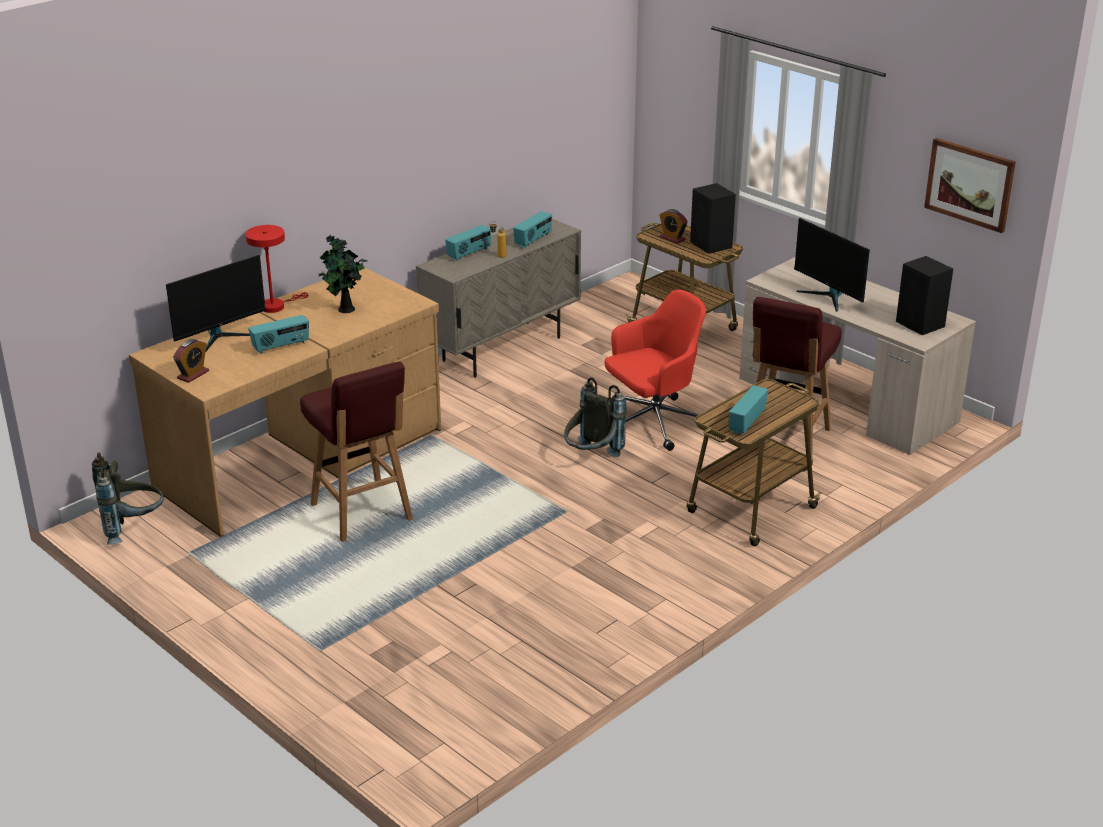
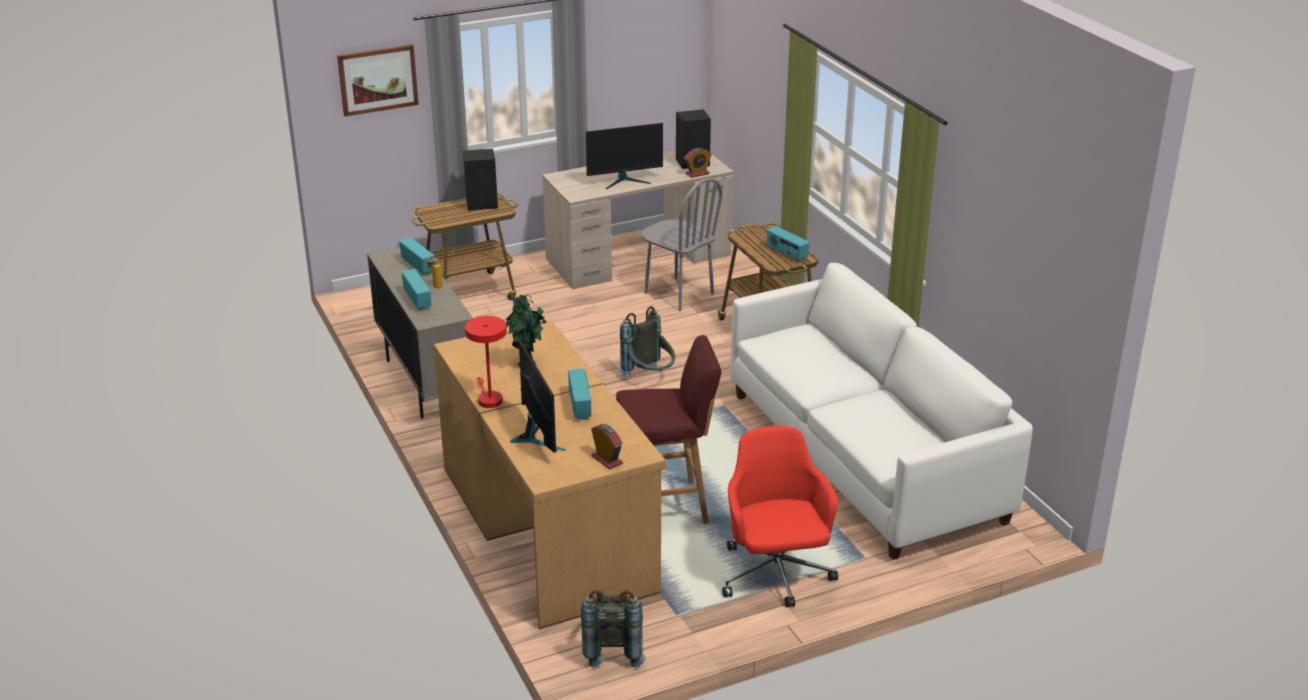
camera: 70 degrees left, 0 degrees up
(519, 621) = (864, 456): none -> white sofa
(653, 423) = (614, 340): red office chair -> red office chair (775, 575)
(672, 238) = (452, 216): alarm clock -> alarm clock (697, 174)
(785, 439) = (678, 294): red stool -> grey chair
(970, 184) = (663, 50): picture -> picture (378, 79)

